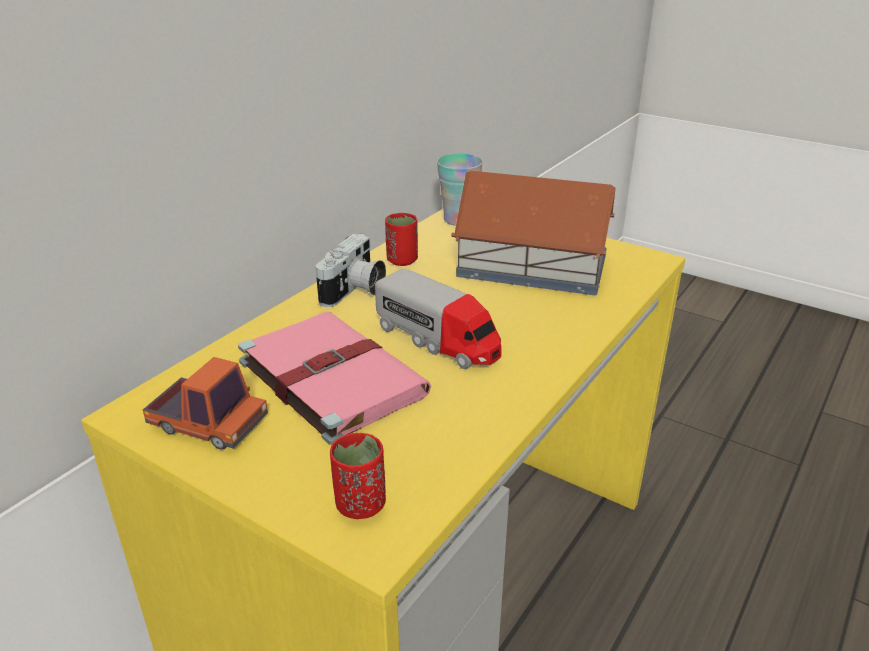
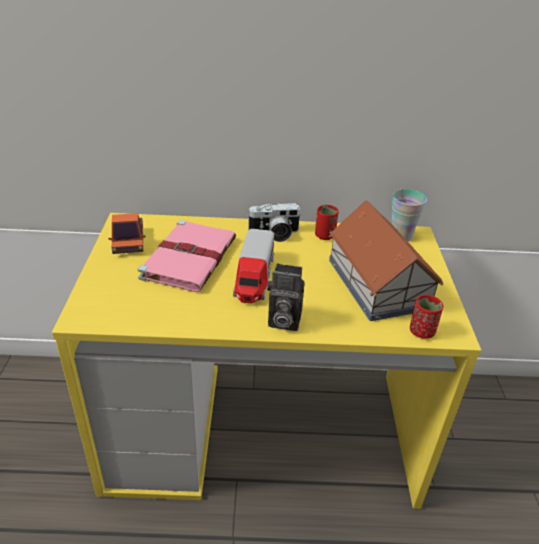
camera: 55 degrees right, 5 degrees up
(360, 504) = (103, 303): red cup -> red cup (421, 331)
(549, 350) = (282, 321): none -> camera

